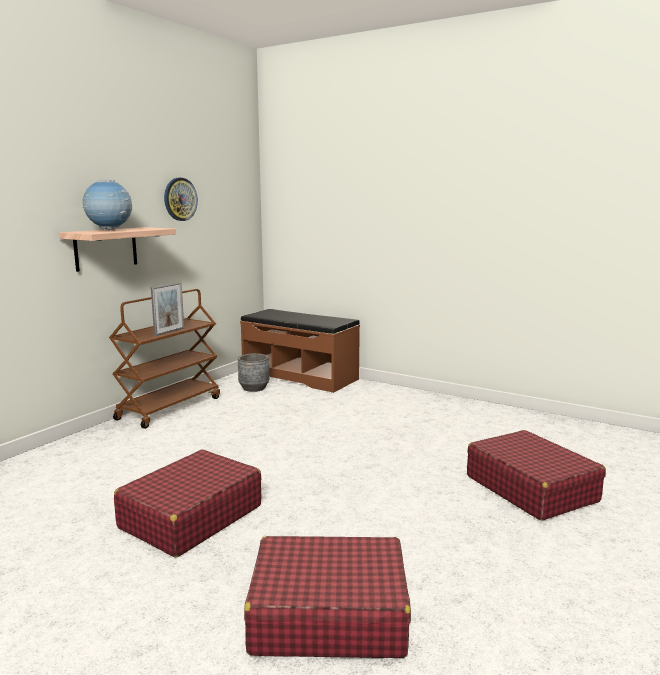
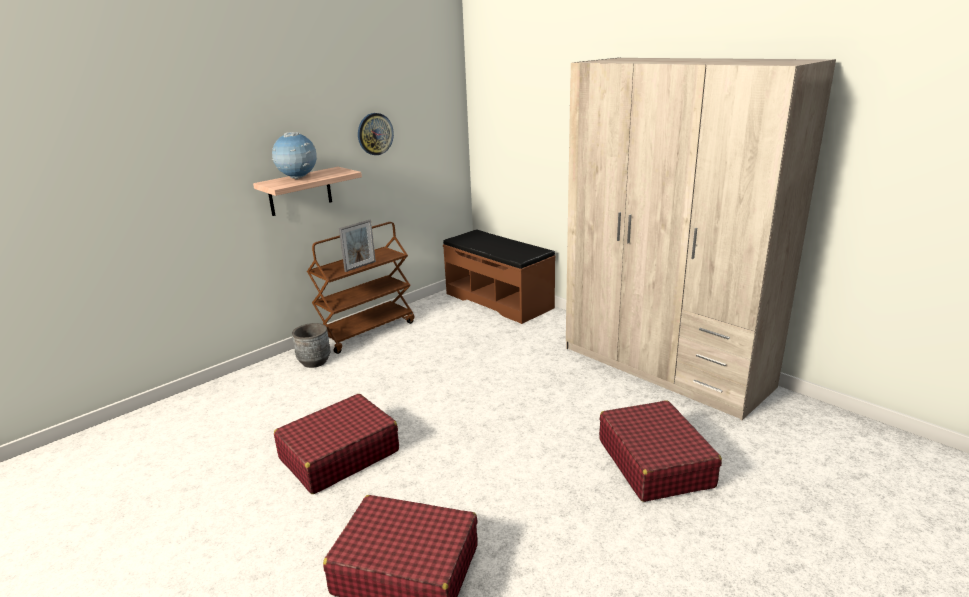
camera: 15 degrees right, 10 degrees up
(254, 388) = (449, 312): grey planter -> grey planter (314, 362)
(490, 415) = (664, 367): none -> beige wardrobe

